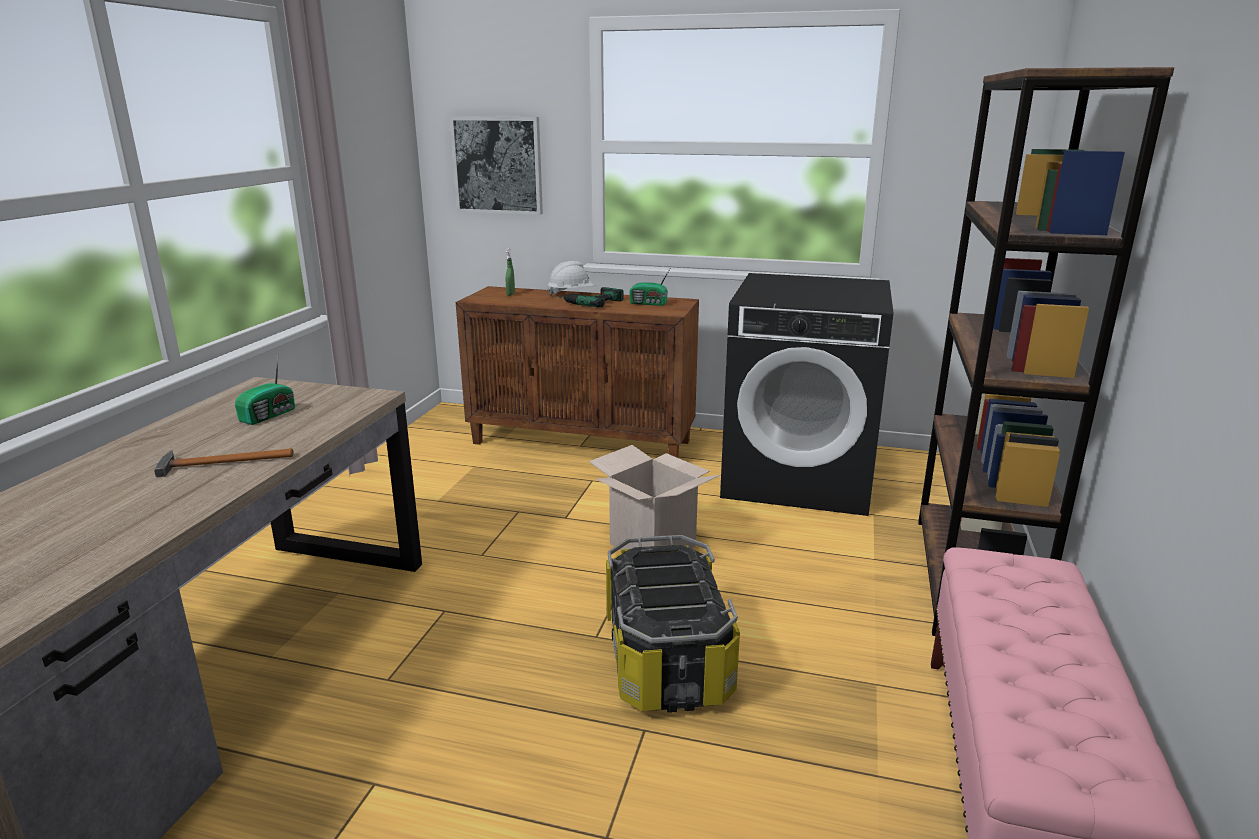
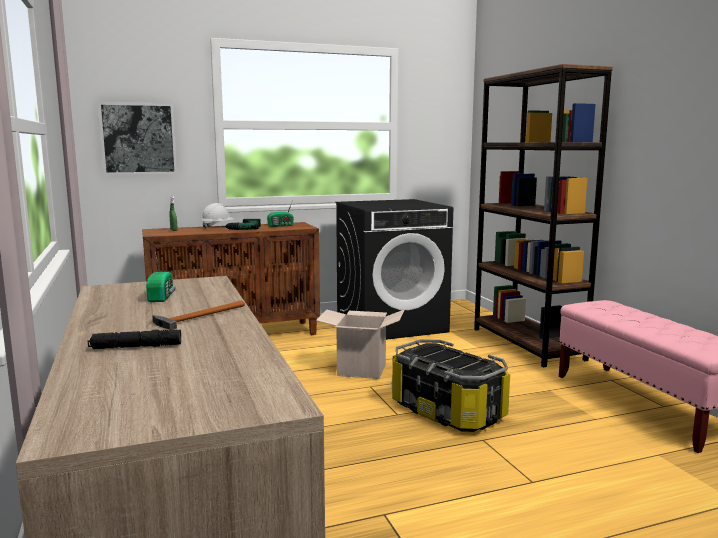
camera: 35 degrees left, 10 degrees down
(79, 495) = (136, 347): none -> black flashlight

